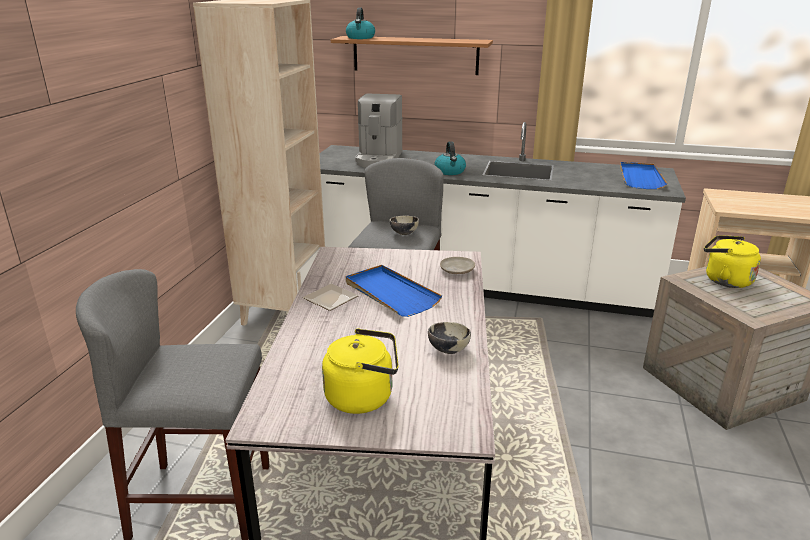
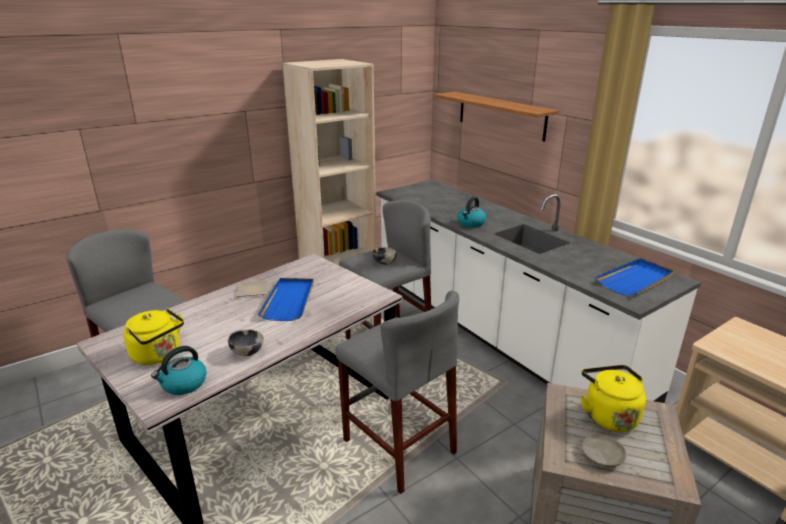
camera: 40 degrees right, 0 degrees up
(360, 38) = (458, 95): kettle -> kettle (183, 384)
(379, 159) = (441, 199): coffee machine -> none
(456, 270) = (357, 303): beige plate -> beige plate (601, 455)
(538, 407) = (399, 446): none -> grey stool

